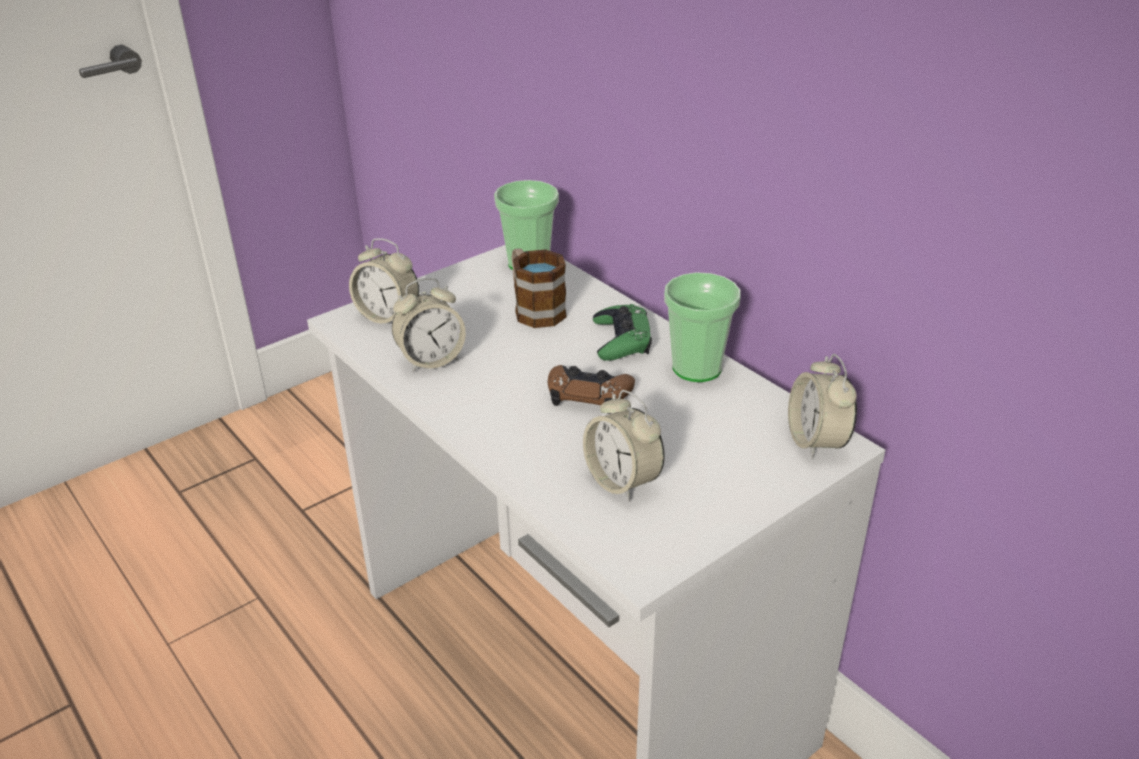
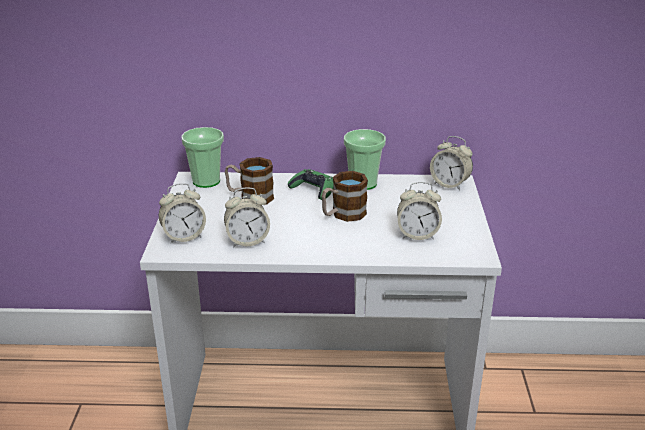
camera: 50 degrees left, 5 degrees down
(431, 360) = (247, 241): alarm clock -> alarm clock turned 60 degrees clockwise
(588, 394) = (343, 215): brown game controller -> mug

